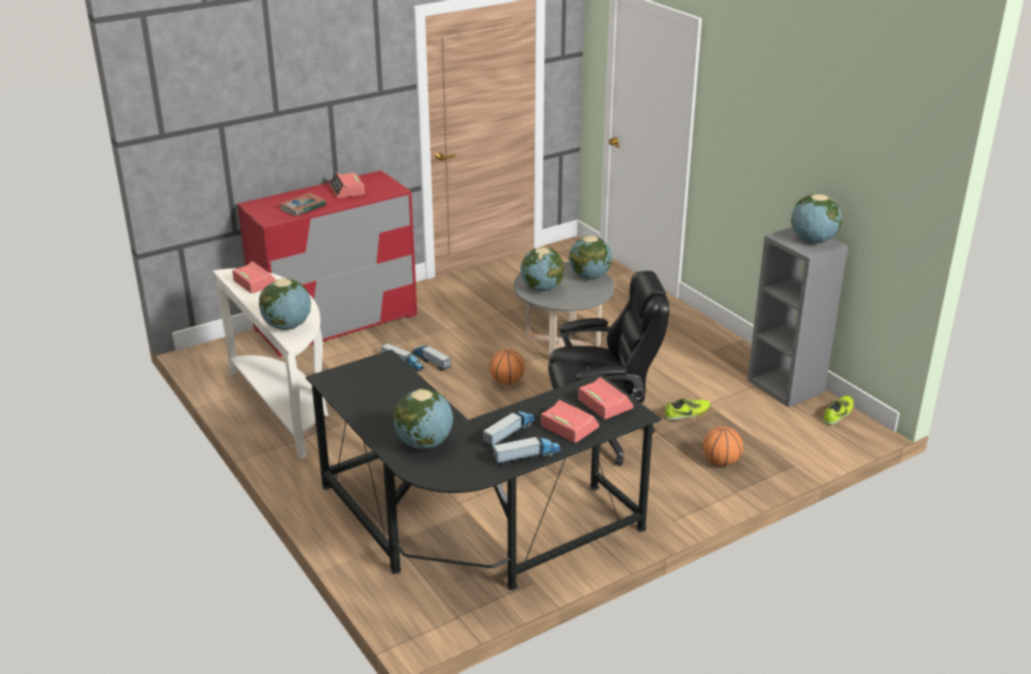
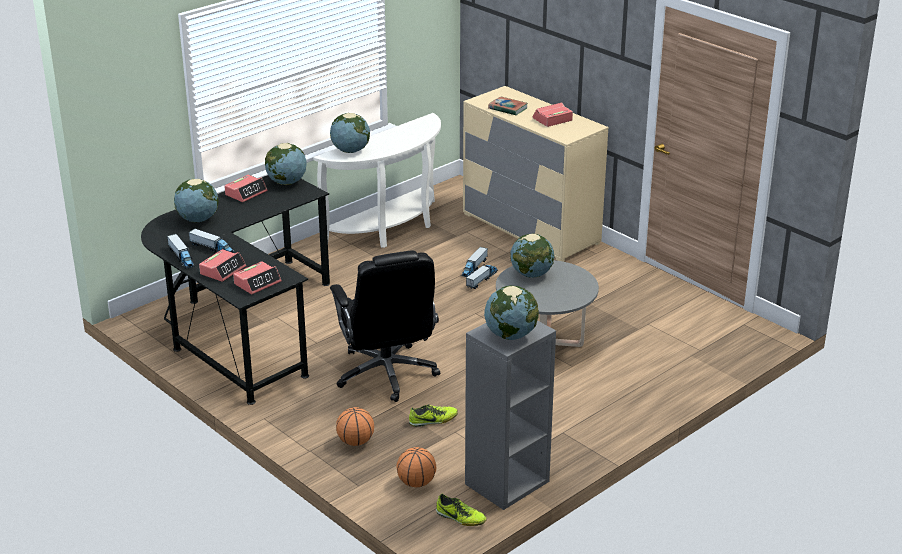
camera: 80 degrees right, 0 degrees up
(255, 283) = (417, 129): alarm clock -> alarm clock (246, 193)
(336, 323) = (530, 228): red dresser -> beige dresser
(507, 382) = (460, 320): basketball -> basketball (416, 483)
(589, 276) = (569, 297): globe -> globe (286, 182)
(687, 414) = (433, 420): shoe -> shoe turned 75 degrees counterclockwise

